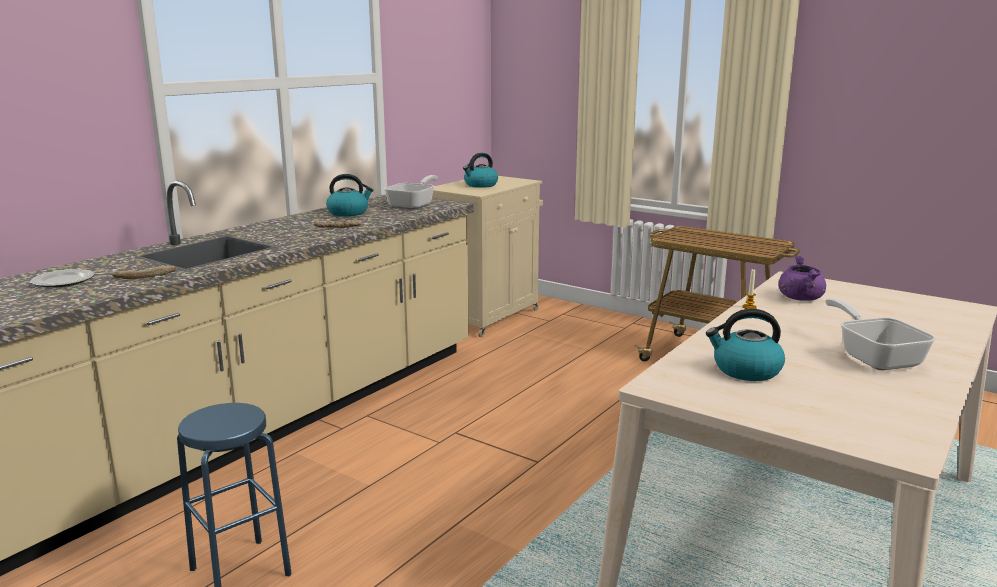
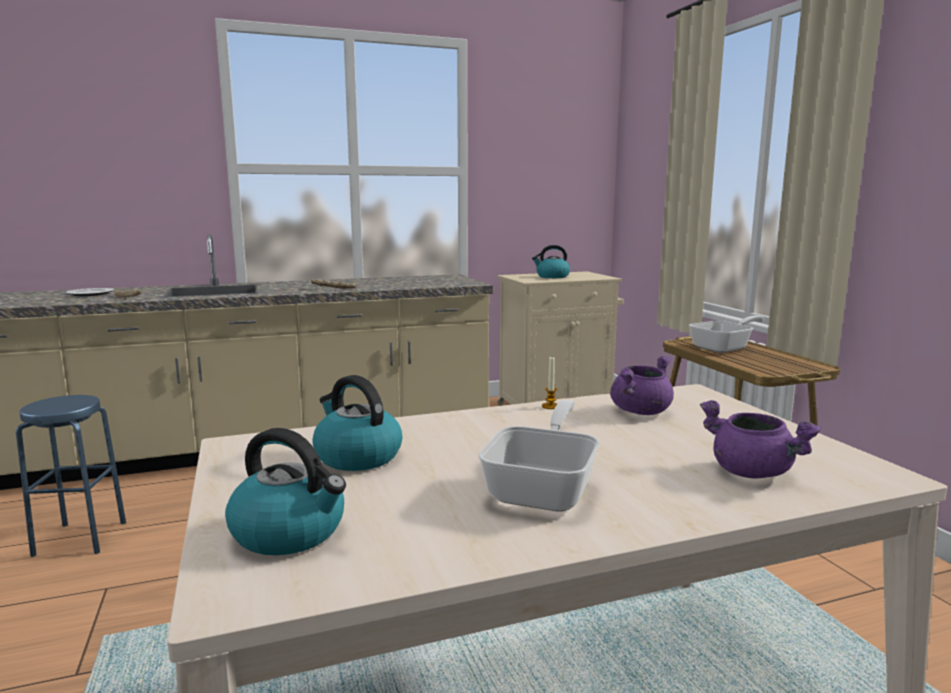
camera: 35 degrees right, 5 degrees down
(348, 212) = (378, 281): kettle -> kettle (290, 532)
(414, 205) = (442, 282): frying pan -> frying pan (724, 348)
(927, 321) = (752, 472): none -> purple cooking pot

